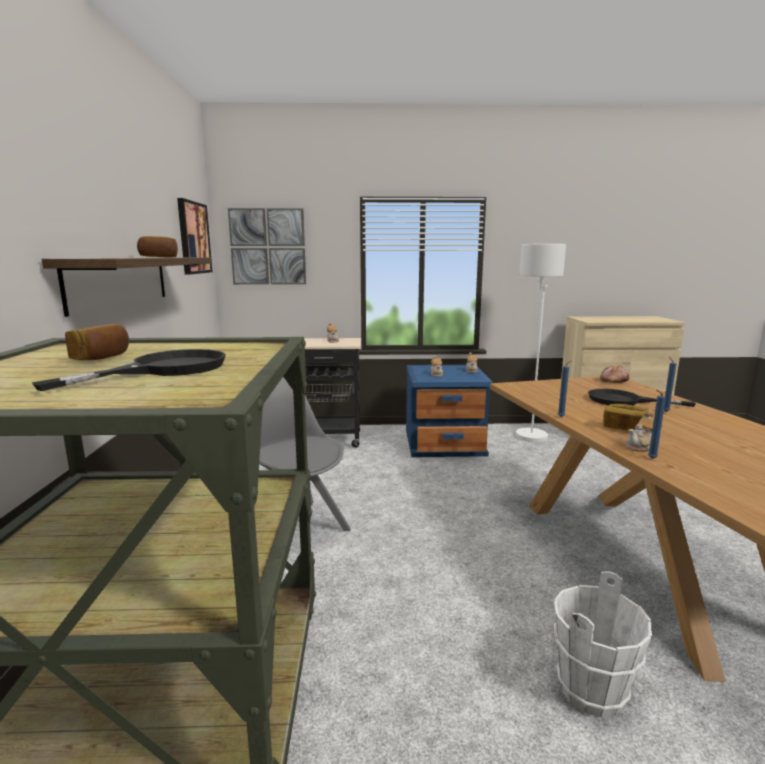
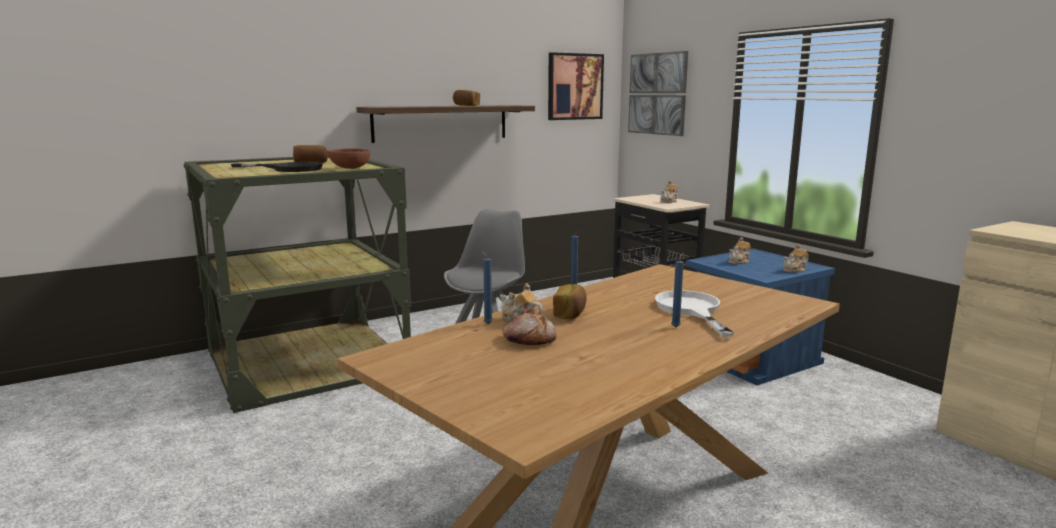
camera: 60 degrees right, 0 degrees up
(232, 350) = (349, 168): none -> brown bowl
(529, 439) = (865, 400): white floor lamp -> none
(592, 691) = (386, 488): white bucket -> none
(613, 381) = (795, 303): bread -> bread (529, 339)
(624, 401) = (691, 310): black frying pan -> white frying pan

